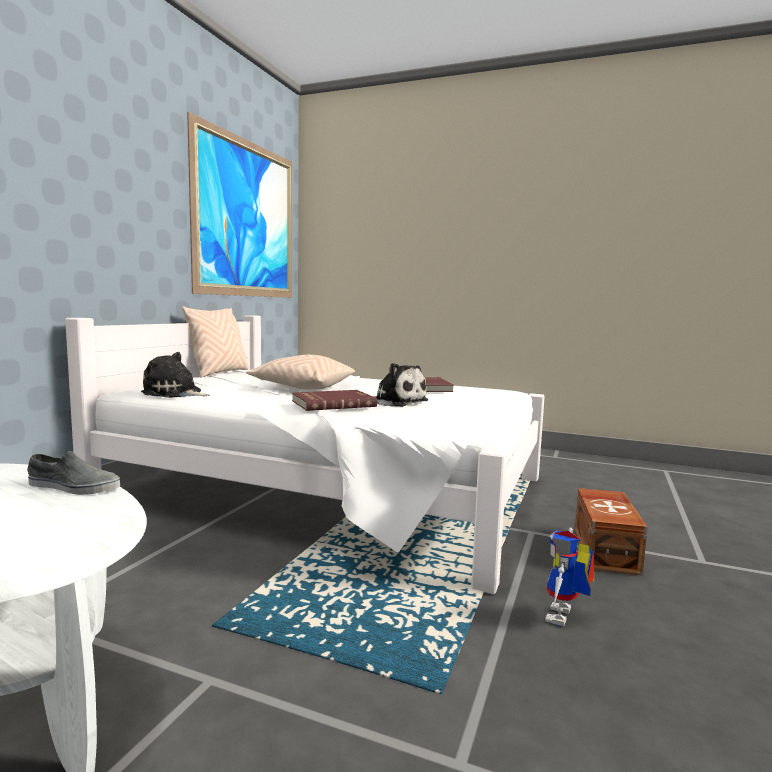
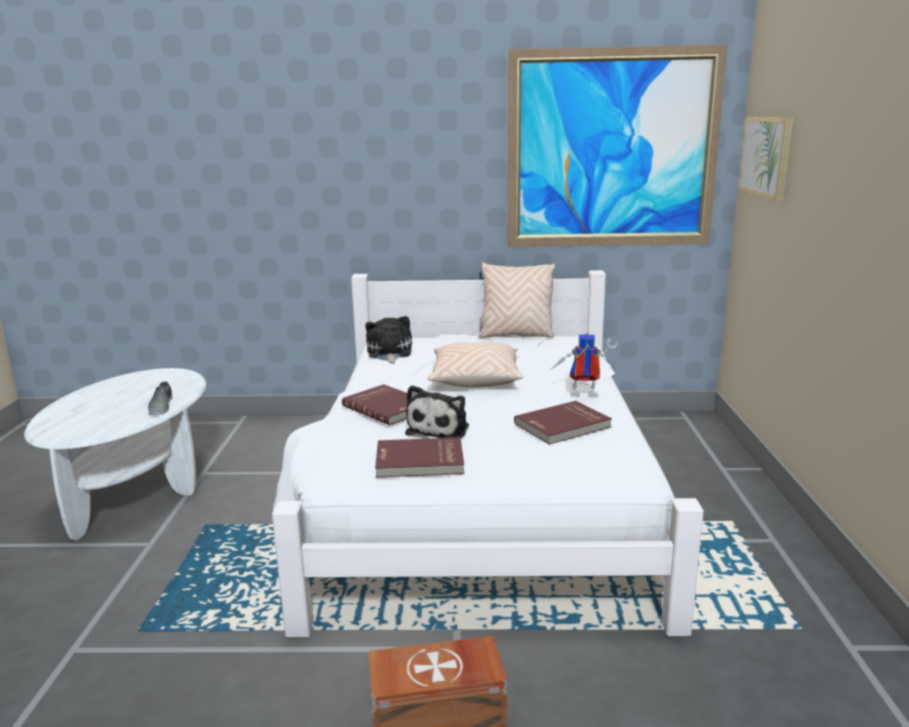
camera: 70 degrees right, 10 degrees up
(342, 235) = (766, 156): none -> picture
(456, 410) = (419, 461): none -> red book
(564, 618) = (253, 687): toy robot -> toy robot (581, 396)

